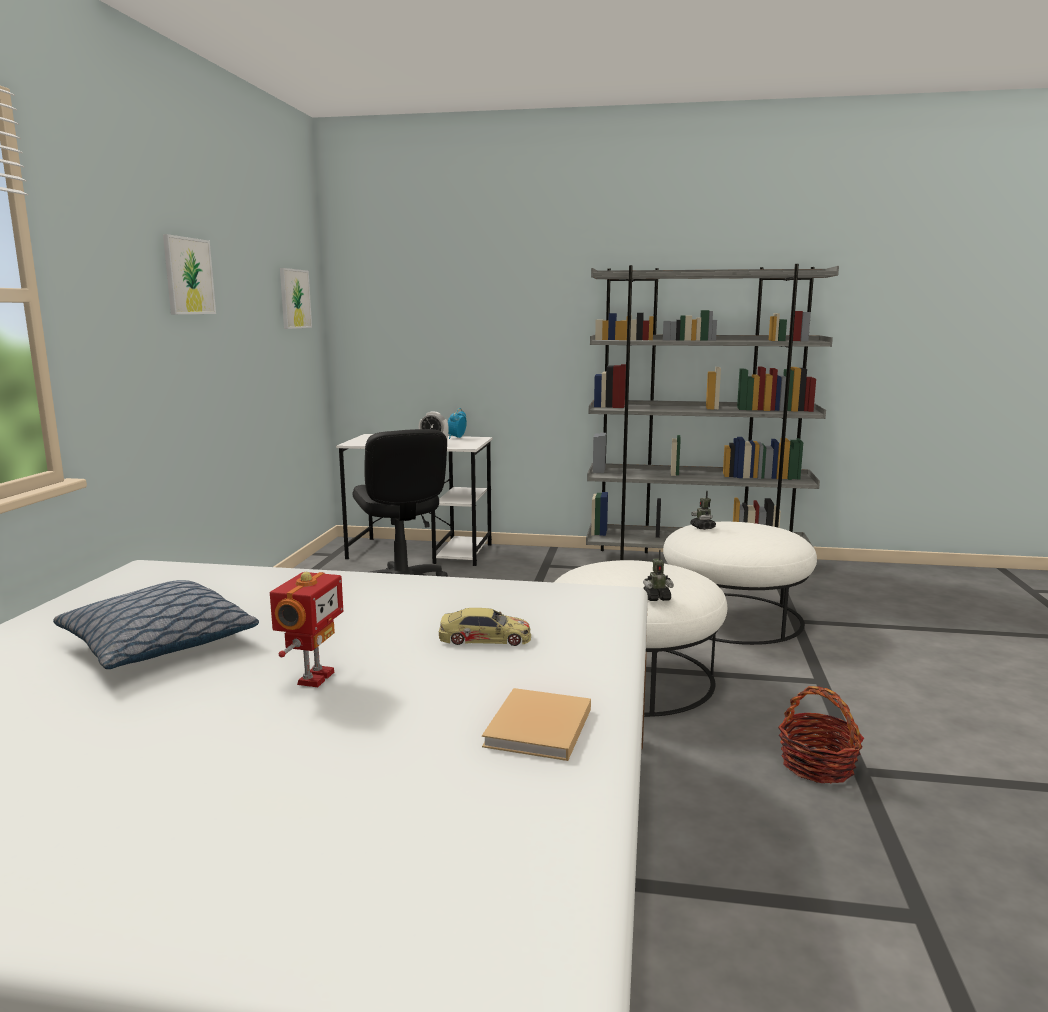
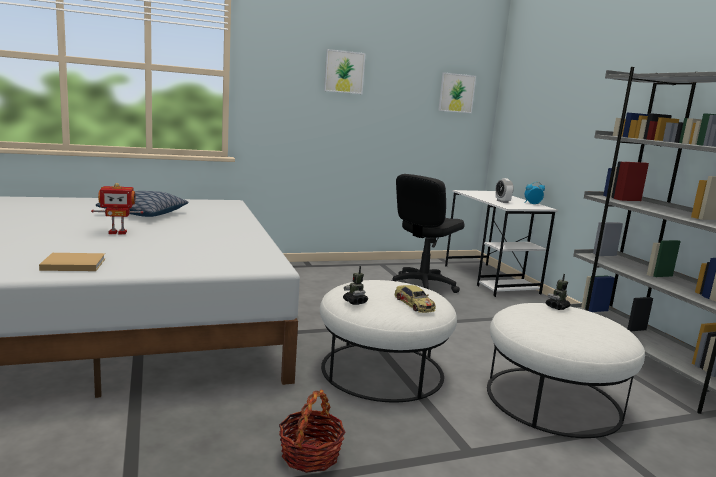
camera: 60 degrees right, 0 degrees up
(485, 638) = (180, 249): toy car -> toy car (414, 304)

